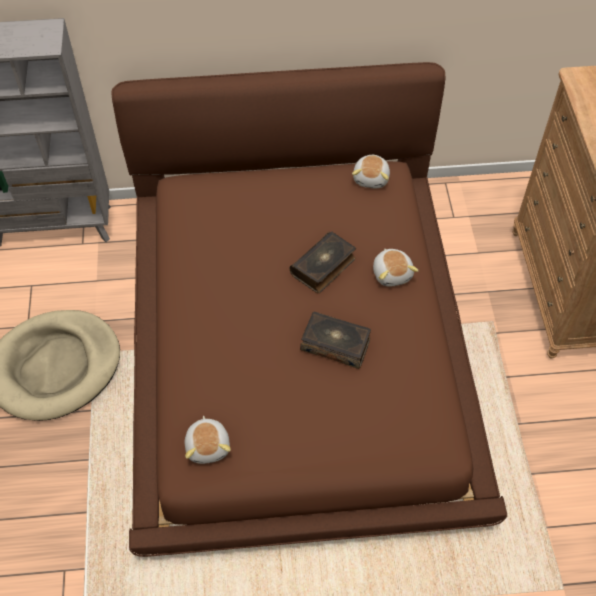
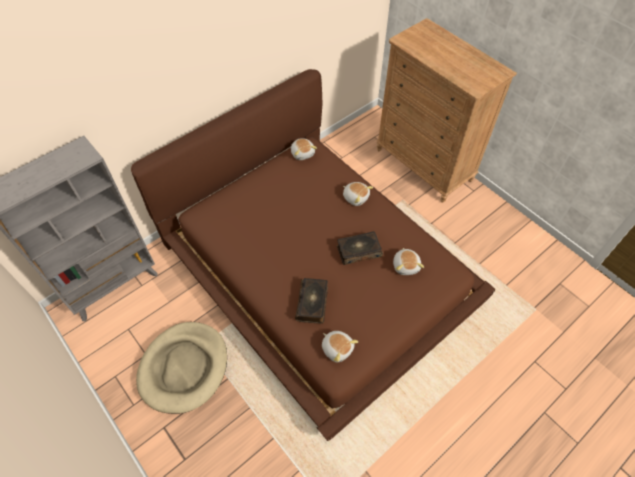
camera: 35 degrees left, 0 degrees up
(324, 267) = (317, 213): book -> book (312, 303)
(382, 400) = (406, 266): none -> plush toy

